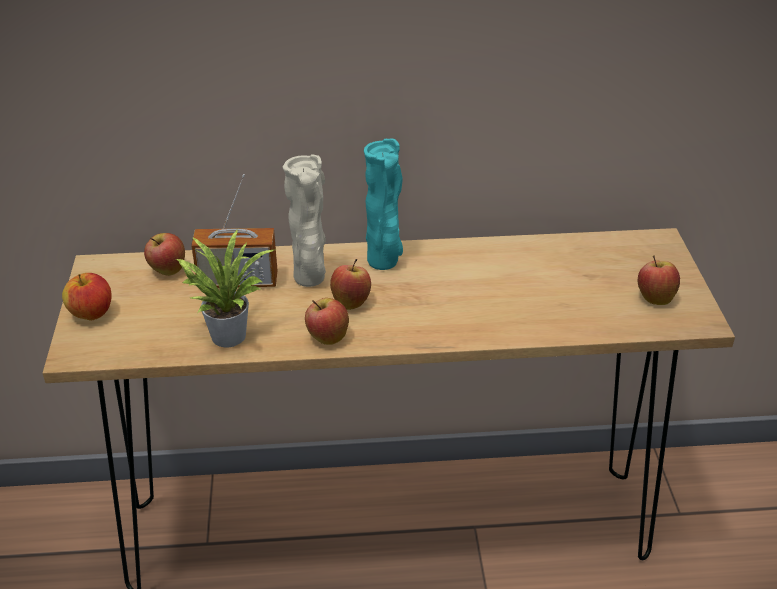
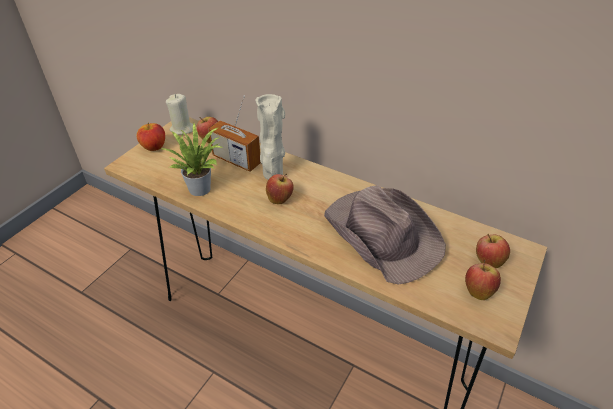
camera: 35 degrees right, 5 degrees up
(106, 273) = (182, 129): none -> beige candle
(327, 338) = (245, 214): apple -> apple (488, 261)
(384, 262) = (323, 183): turquoise vase -> none
(507, 287) = (381, 233): none -> brown hat

